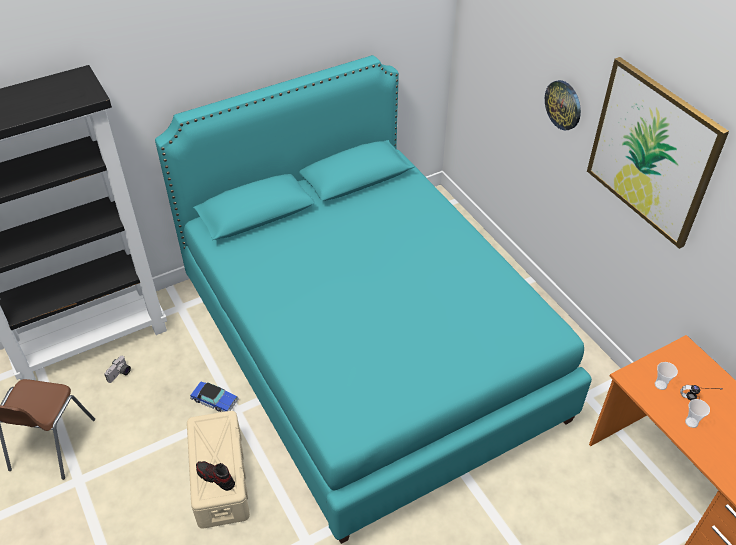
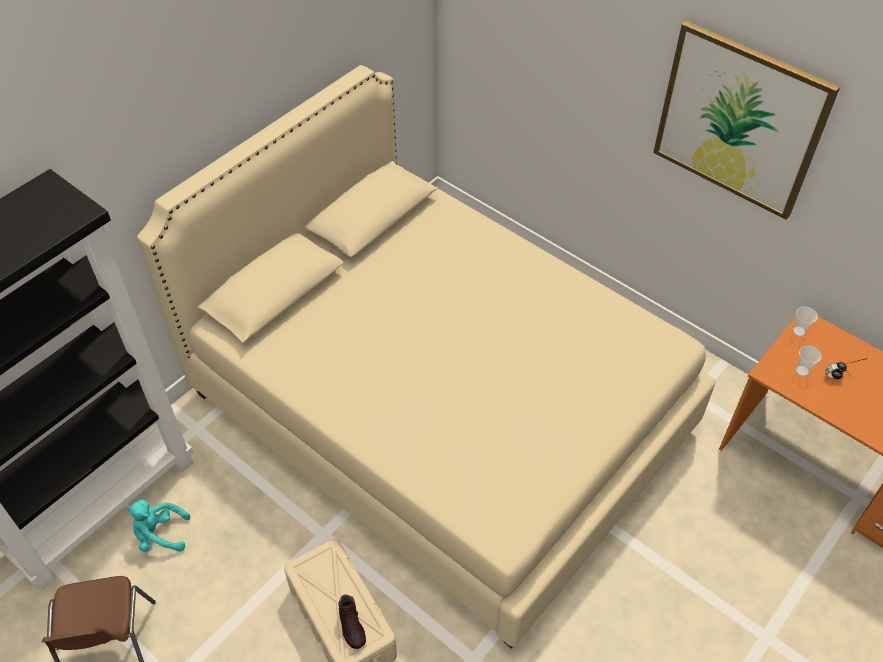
camera: 20 degrees left, 5 degrees up
(120, 374) = (160, 535): camera -> turquoise plush toy
(214, 400) = (292, 530): toy car -> none
(216, 478) = (352, 625): shoe -> shoe turned 120 degrees counterclockwise
(367, 347) = (440, 412): turquoise bed -> beige bed
(563, 105) = (610, 82): wall clock -> none
(691, 422) = (848, 403): cup -> cup (799, 331)

